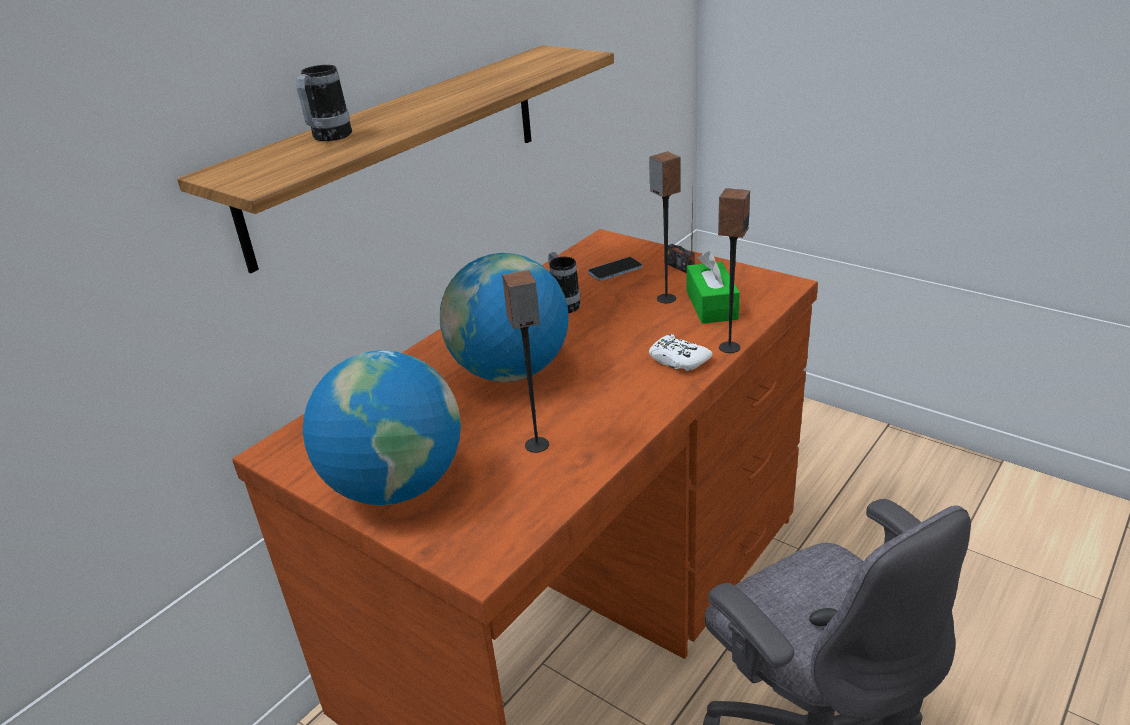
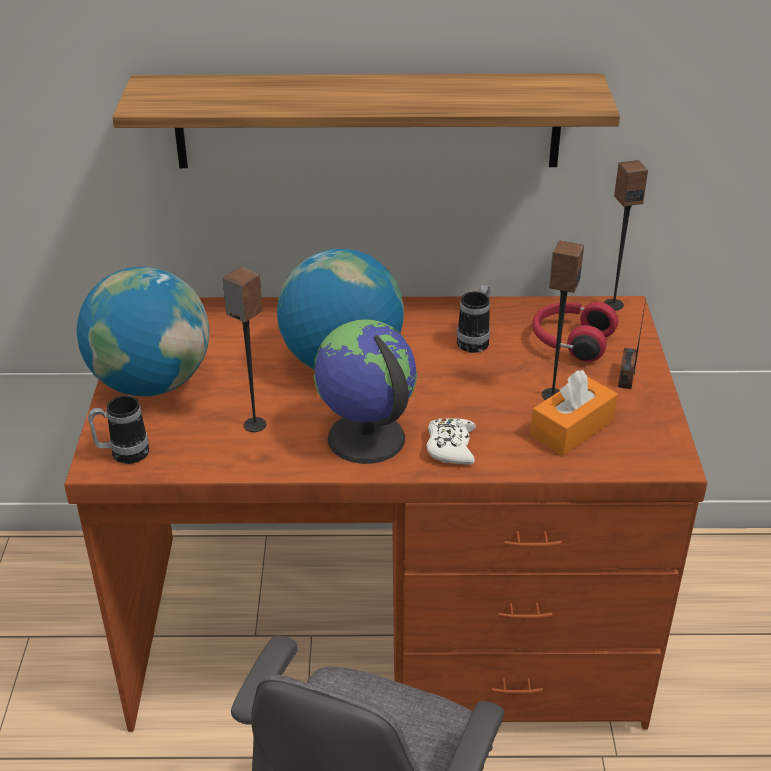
camera: 50 degrees right, 5 degrees up
(328, 138) = (251, 89): mug -> mug (123, 454)
(615, 270) = (570, 342): phone -> red headphones
(623, 395) = (365, 439): none -> globe
(711, 305) = (572, 428): green tissue box -> orange tissue box
(729, 347) = (504, 469): speaker -> speaker (613, 304)

